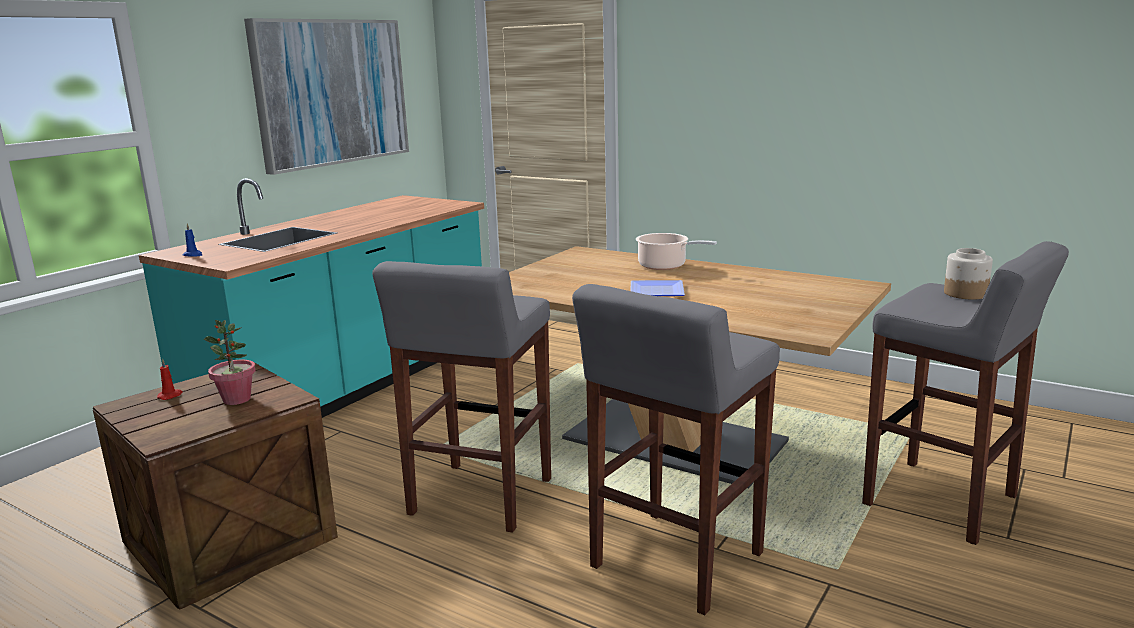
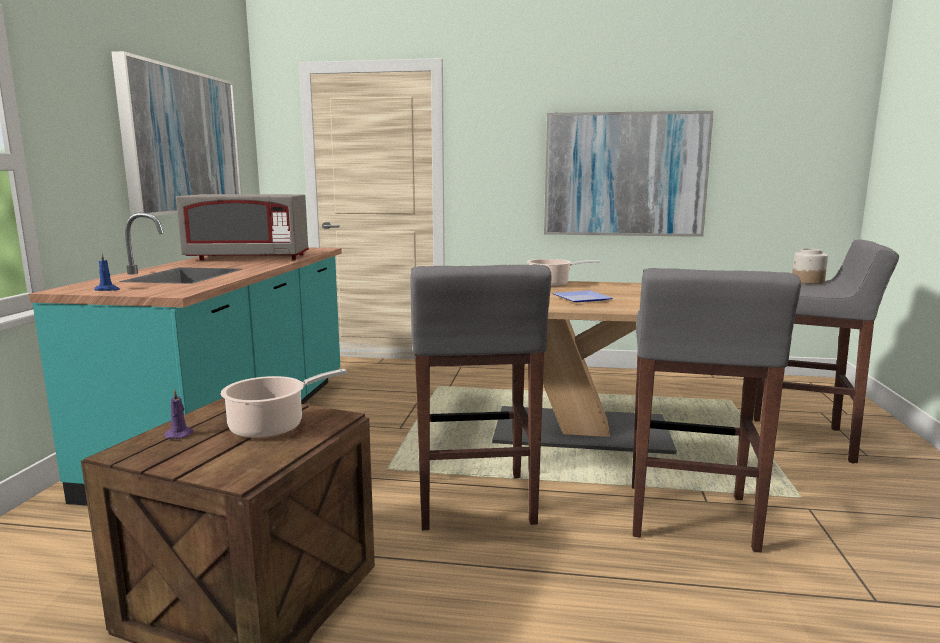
camera: 25 degrees left, 5 degrees down
(170, 396) = (180, 434): red candle -> purple candle
(237, 399) = (272, 426): potted plant -> cooking pot
(370, 216) = (249, 258): none -> grey microwave
(826, 120) = (624, 175): none -> picture

